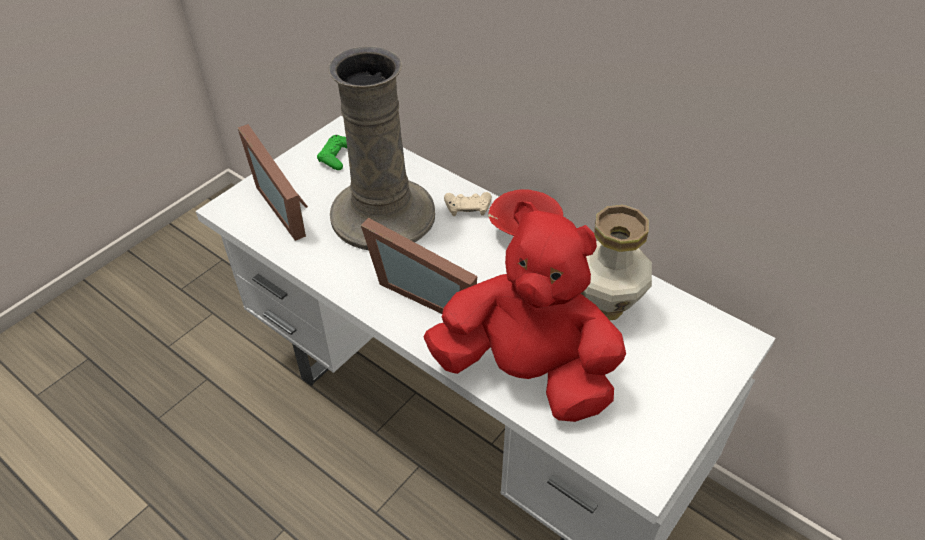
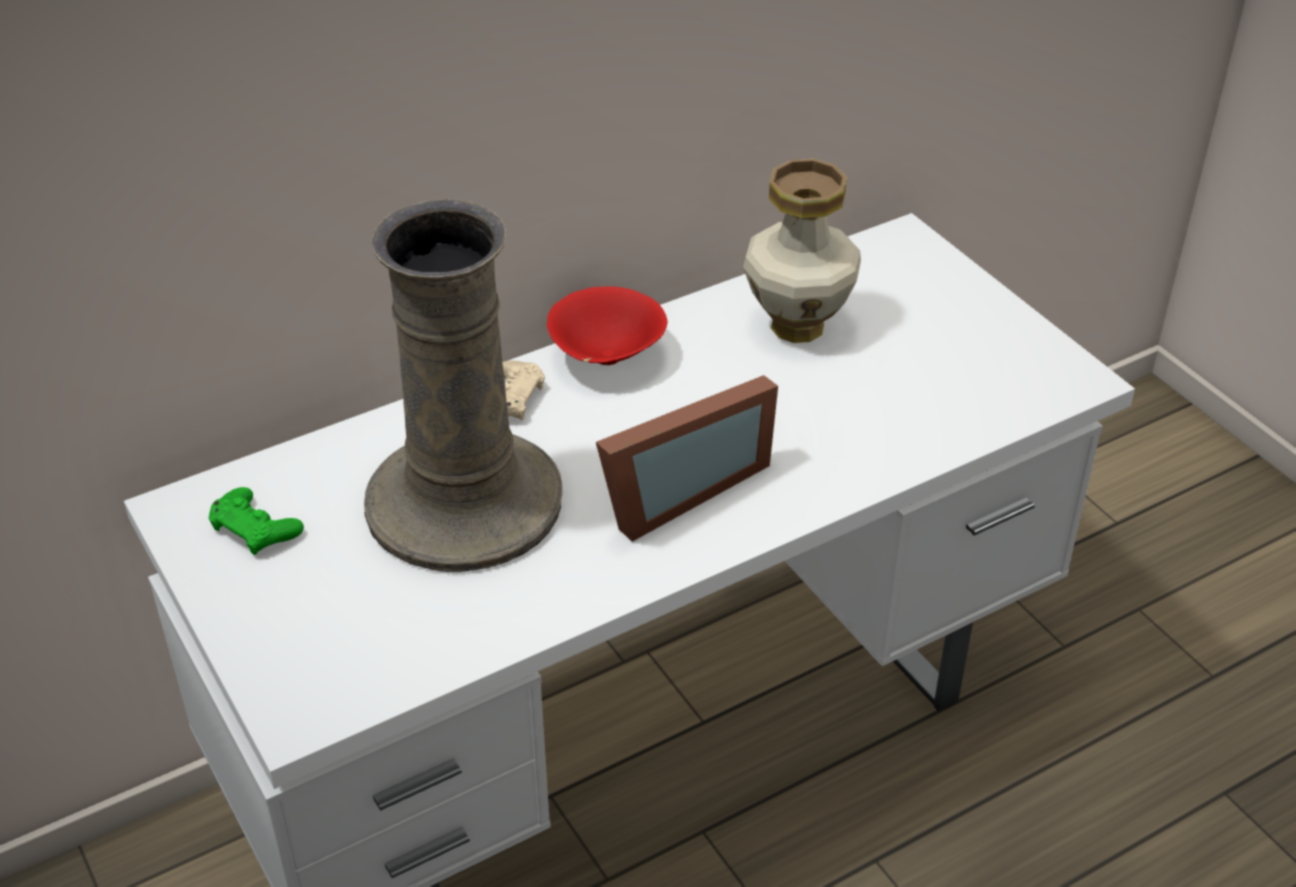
camera: 70 degrees left, 5 degrees down
(287, 204) = (349, 624): picture frame -> none
(527, 372) = (882, 430): red plush toy -> none

